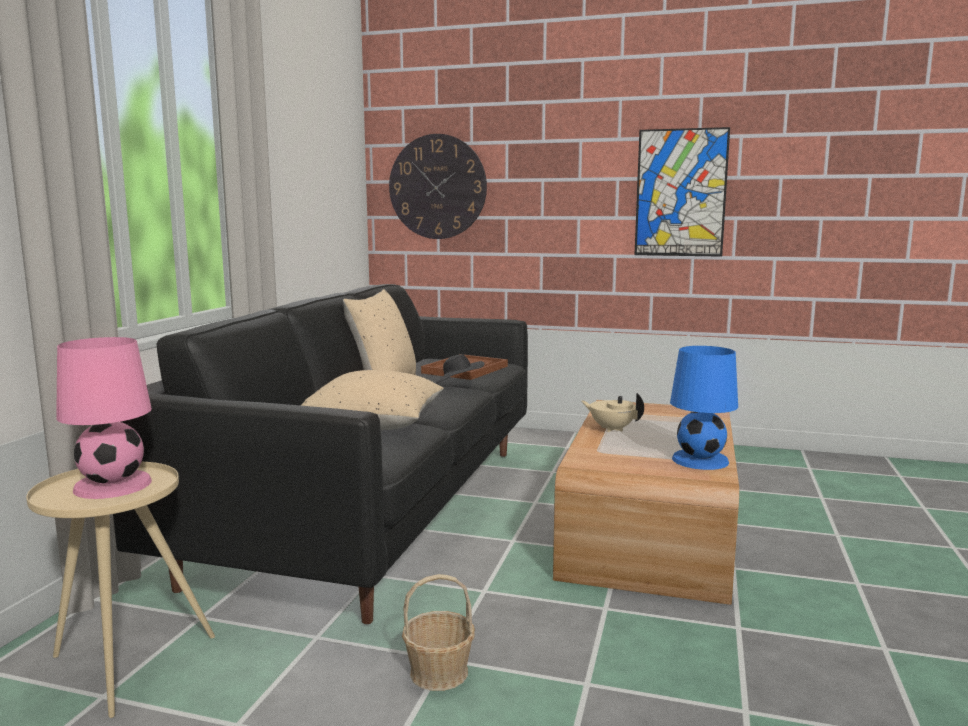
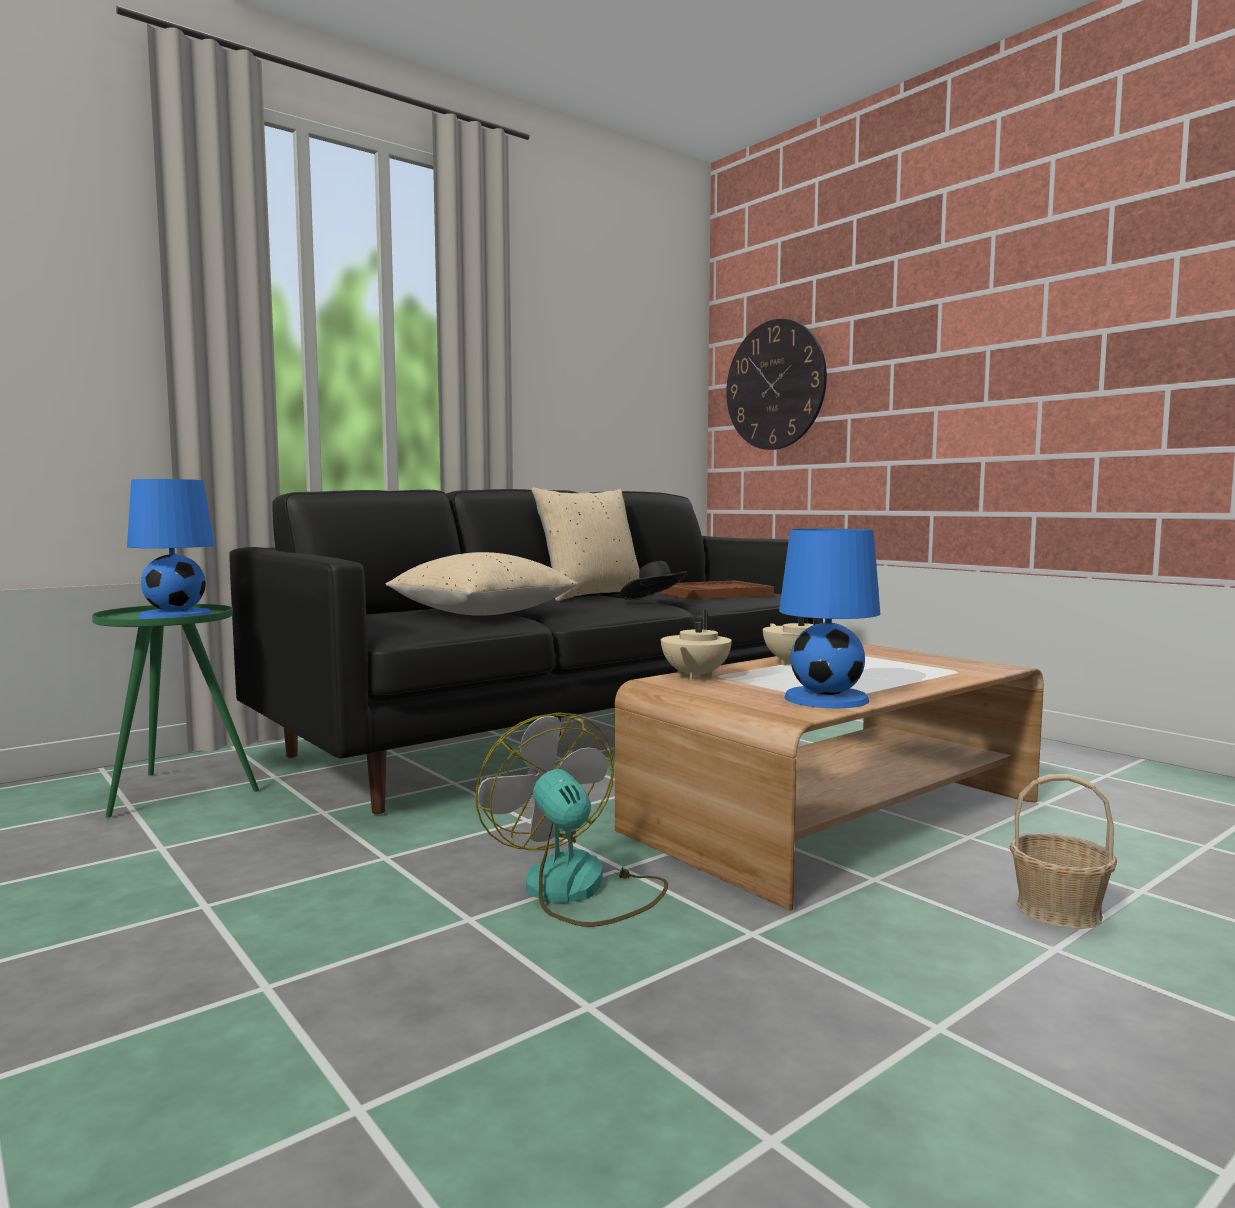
camera: 35 degrees right, 5 degrees down
(111, 485) = (174, 615): pink table lamp -> blue table lamp
(125, 664) = (175, 791): beige side table -> green side table
(439, 672) = (360, 865): basket -> basket (1059, 910)
(588, 455) = (694, 676): none -> beige teapot
(609, 635) = (578, 890): none -> fan
(680, 193) = (1077, 357): picture -> none

